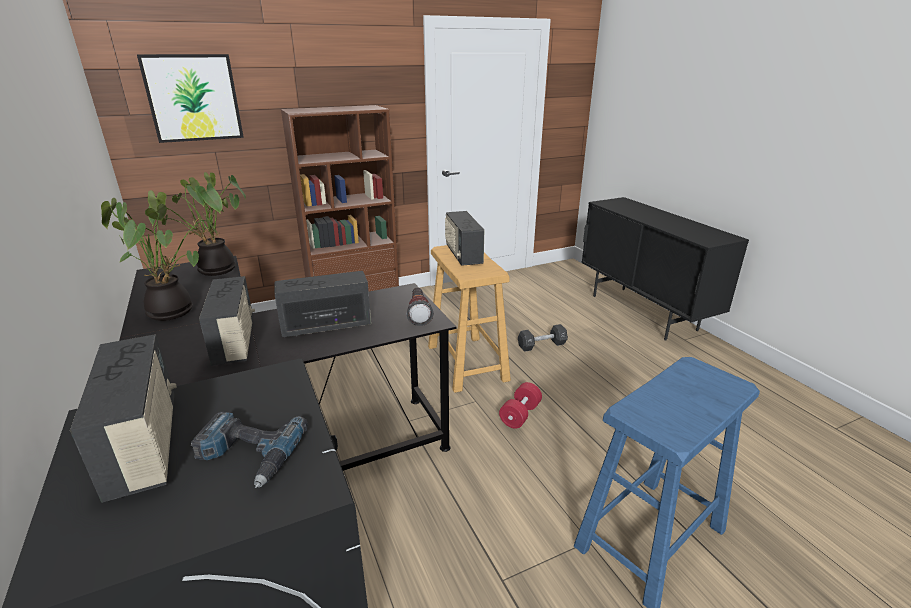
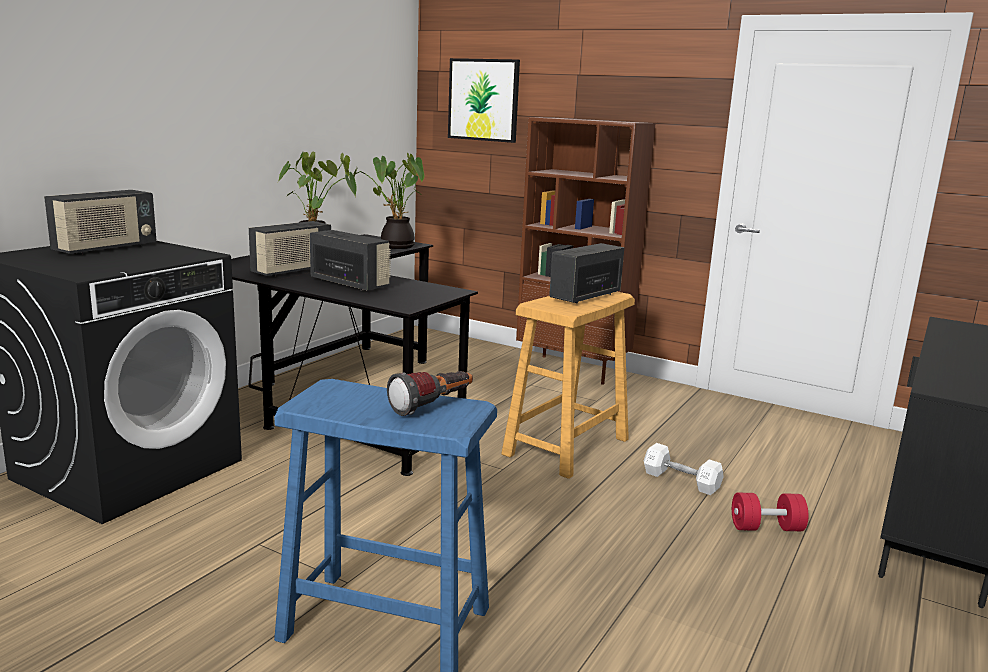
camera: 55 degrees right, 10 degrees down
(248, 455) = (107, 262): power drill -> none
(419, 314) = (414, 301): flashlight -> flashlight (433, 406)
(520, 415) = (512, 499): red dumbbell -> red dumbbell (766, 528)
(541, 345) = (681, 481): black dumbbell -> white dumbbell

